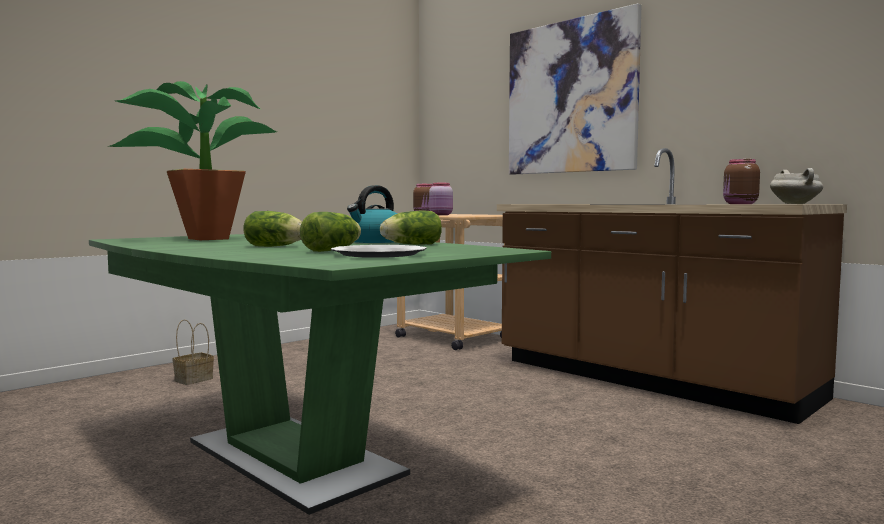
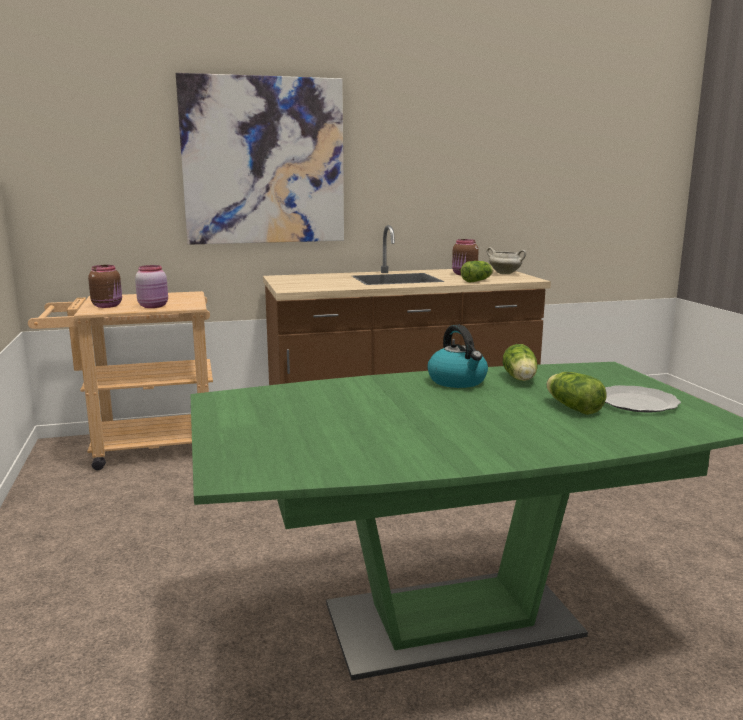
camera: 60 degrees left, 10 degrees up
(194, 379) = (65, 645): basket -> none
(198, 239) = (308, 436): potted plant -> none
(277, 246) = (504, 418): lettuce -> lettuce (478, 281)

